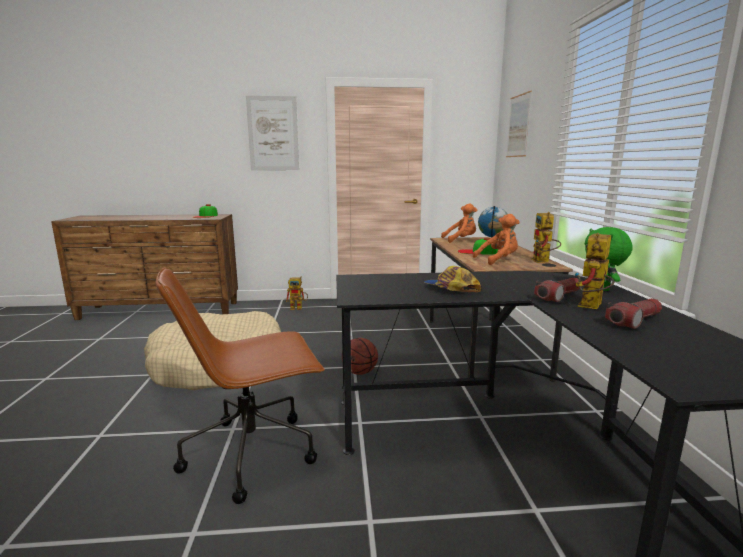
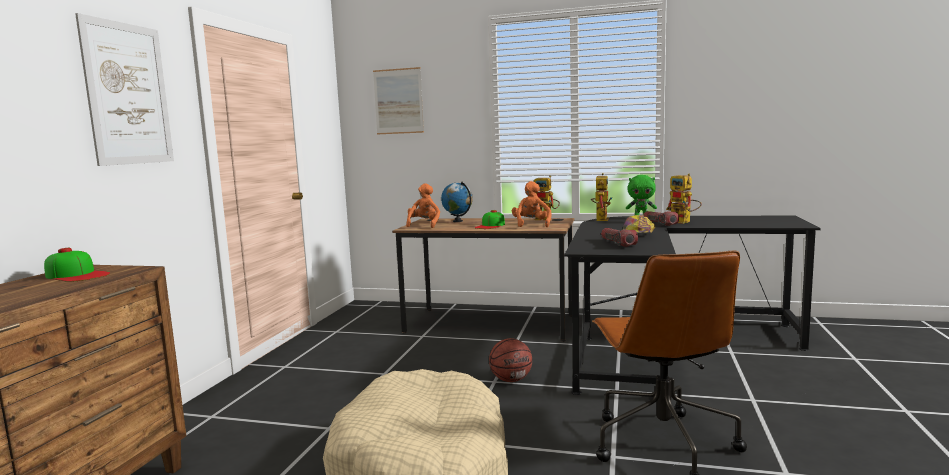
camera: 70 degrees left, 5 degrees down
(299, 308) = (240, 400): toy robot -> toy robot (600, 219)
(634, 321) = (711, 220): flashlight -> flashlight (617, 243)

